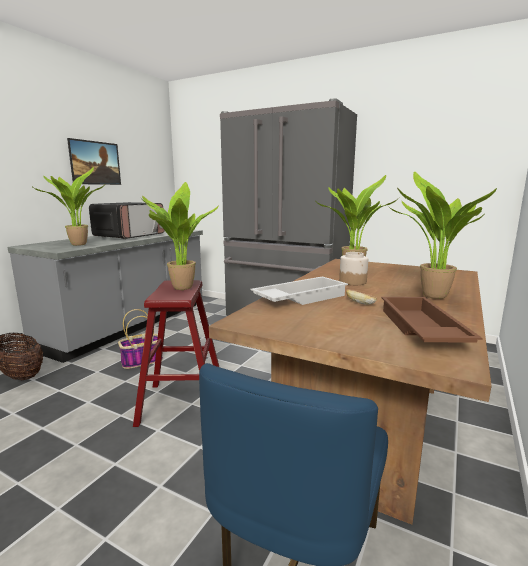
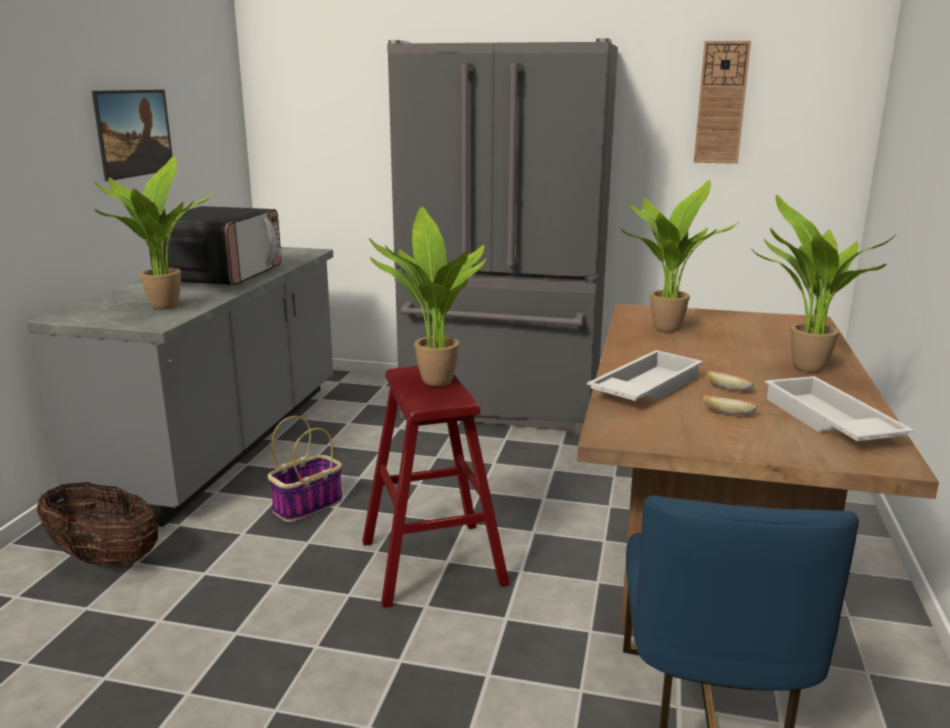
camera: 15 degrees left, 5 degrees up
(343, 317) = (728, 413): none -> bread
(353, 282) = (686, 351): jar -> none
(419, 329) = (827, 421): brown tray -> white tray
(420, 144) = (721, 103): none -> wall clock

